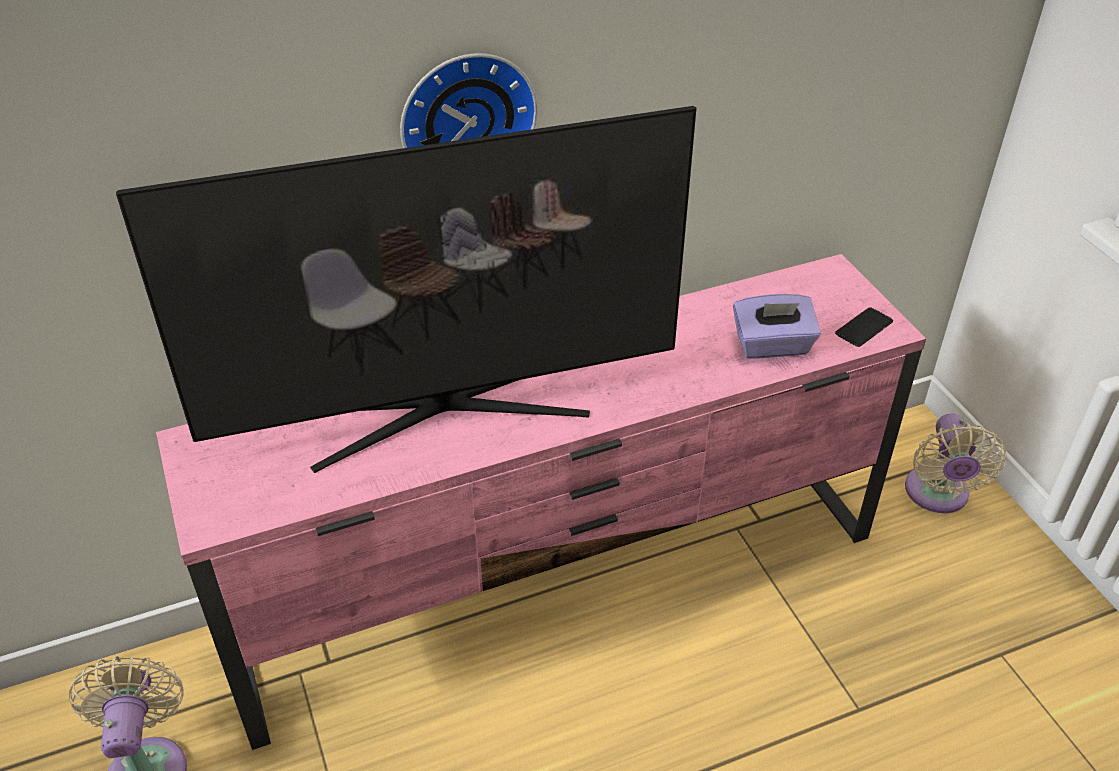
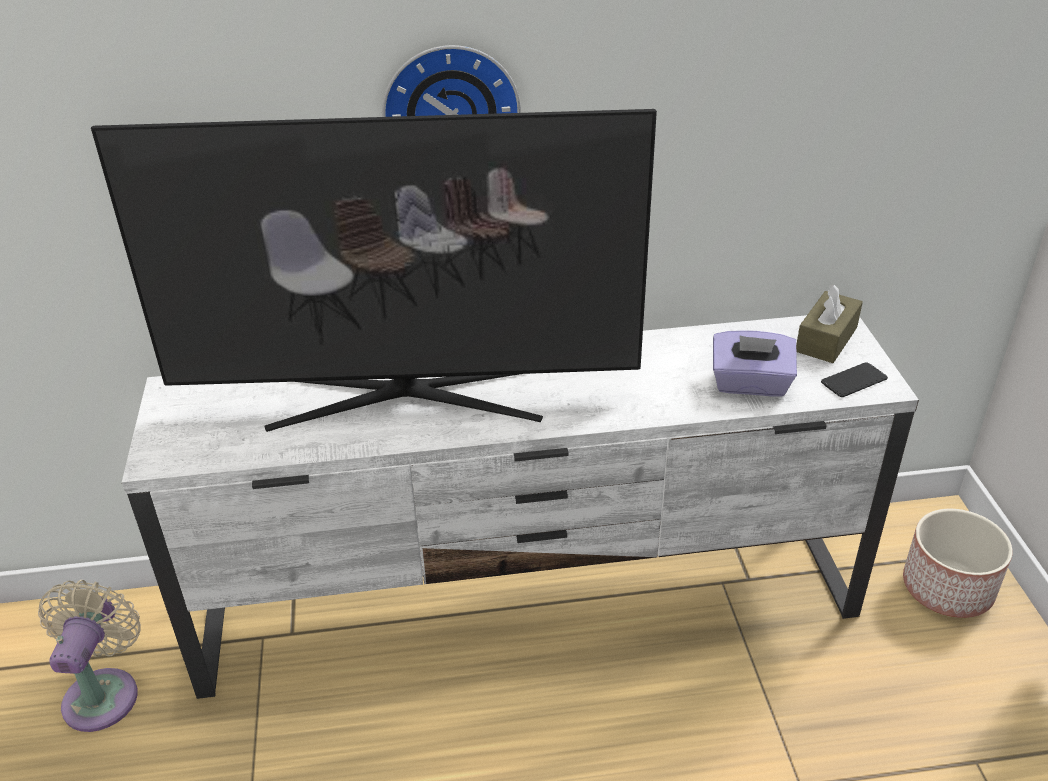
camera: 15 degrees right, 5 degrees down
(561, 583) = (531, 603): pink tv stand -> white tv stand
(825, 288) = (826, 339): none -> brown tissue box
(937, 495) = (948, 587): beige fan -> planter

